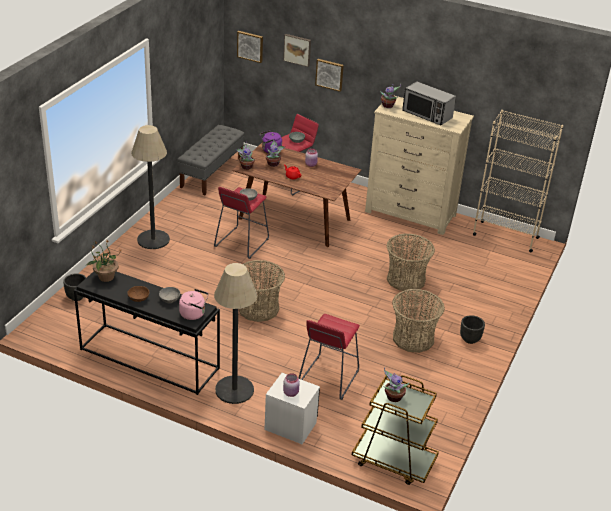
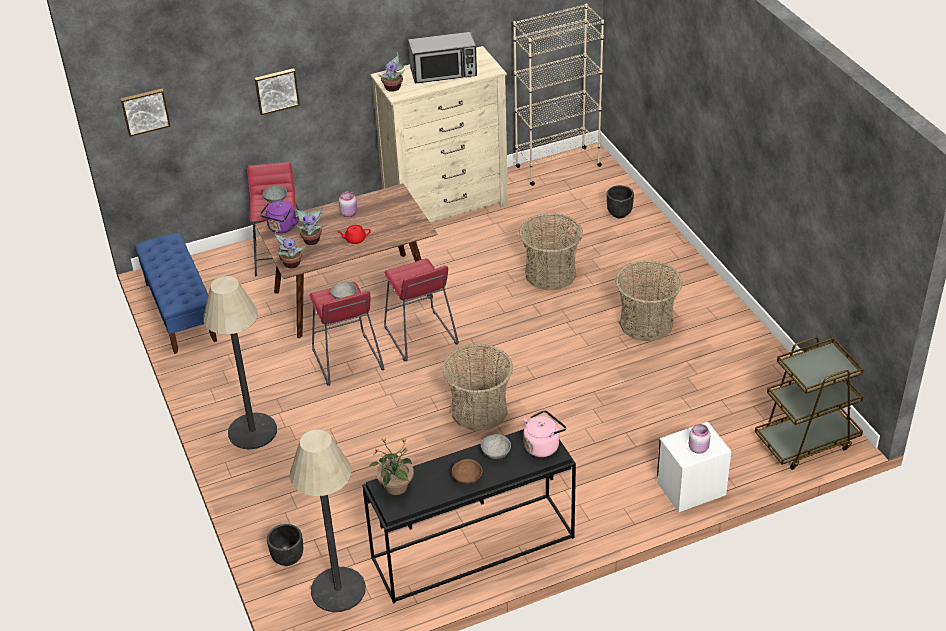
camera: 45 degrees left, 5 degrees up
(212, 173) = (180, 311): grey bench -> blue bench
(234, 390) = (595, 503): floor lamp -> floor lamp (338, 590)
(297, 49) = (220, 80): picture -> none
(328, 378) = (645, 419): red stool -> red stool (420, 336)
(393, 397) = (809, 371): potted plant -> none
(470, 339) = (686, 286): black planter -> black planter (619, 213)

